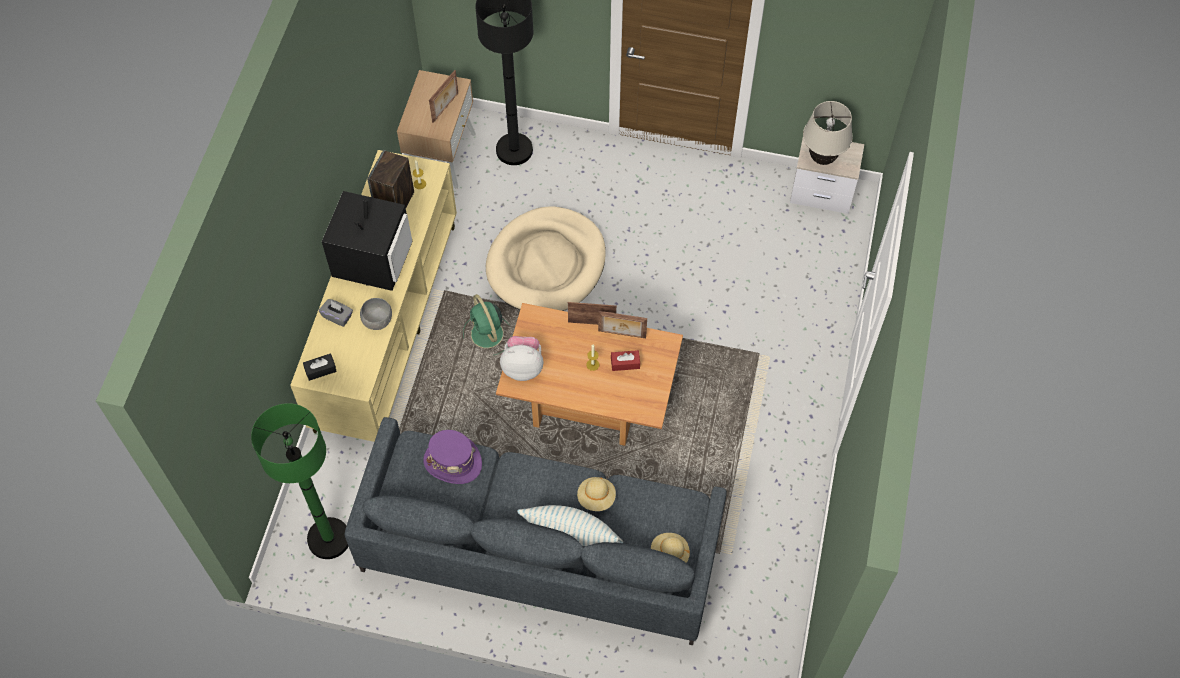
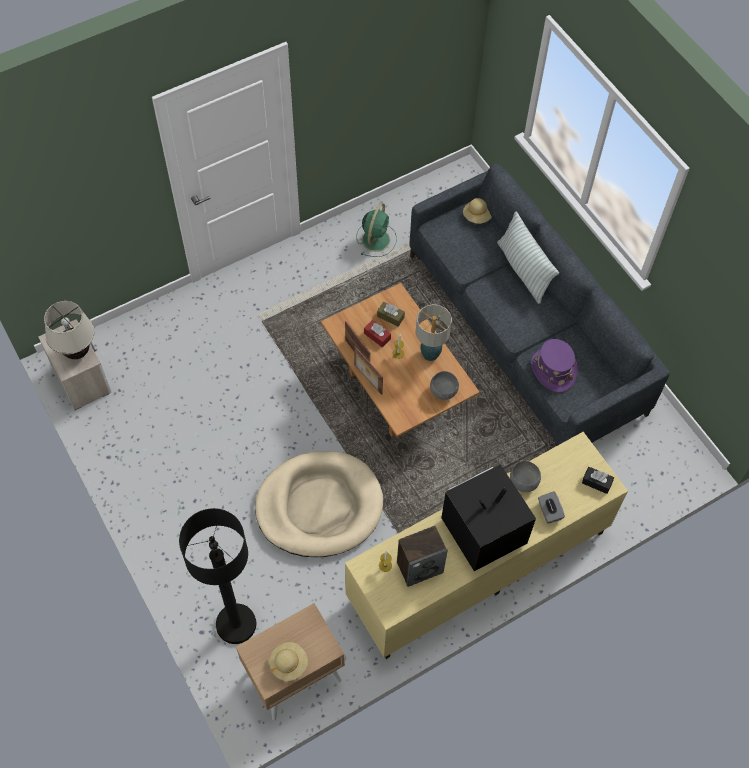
camera: 135 degrees left, 0 degrees up
(329, 539) = (652, 452): green floor lamp -> none
(446, 108) = (284, 637): picture frame -> none
(487, 335) = (416, 492): green fan -> green fan (376, 239)
(523, 367) = (444, 392): plush toy -> grey bowl
(568, 388) = (430, 353): none -> table lamp
(596, 498) = (485, 278): beige hat -> beige hat (288, 664)
(634, 389) = (390, 317): none -> brown tissue box

